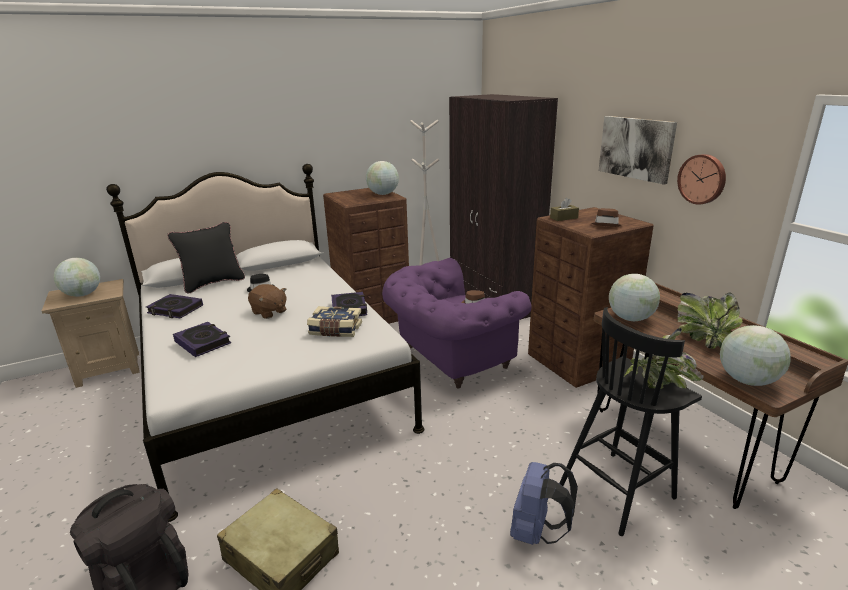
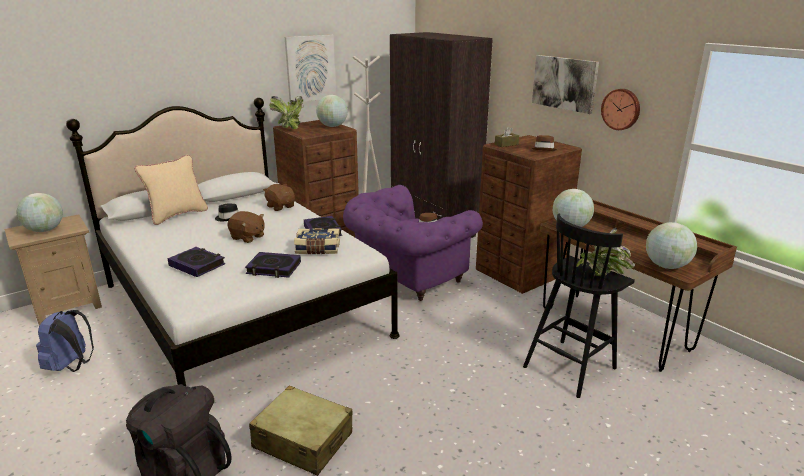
camera: 10 degrees left, 0 degrees up
(175, 309) = (152, 239): book -> book (273, 268)
(213, 283) = (177, 215): black pillow -> beige pillow
(318, 278) = (280, 206): none -> brown plush toy
(364, 133) = (310, 68): none -> picture
(537, 532) = (512, 402): blue backpack -> blue backpack (71, 366)
(704, 341) = (630, 241): potted plant -> potted plant (290, 128)

